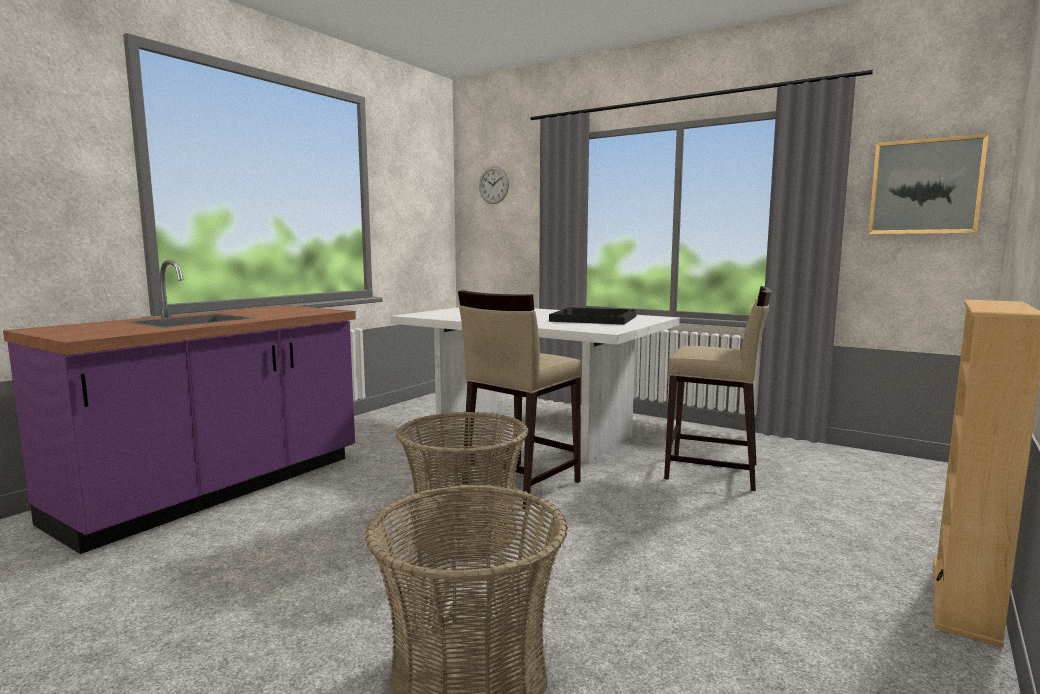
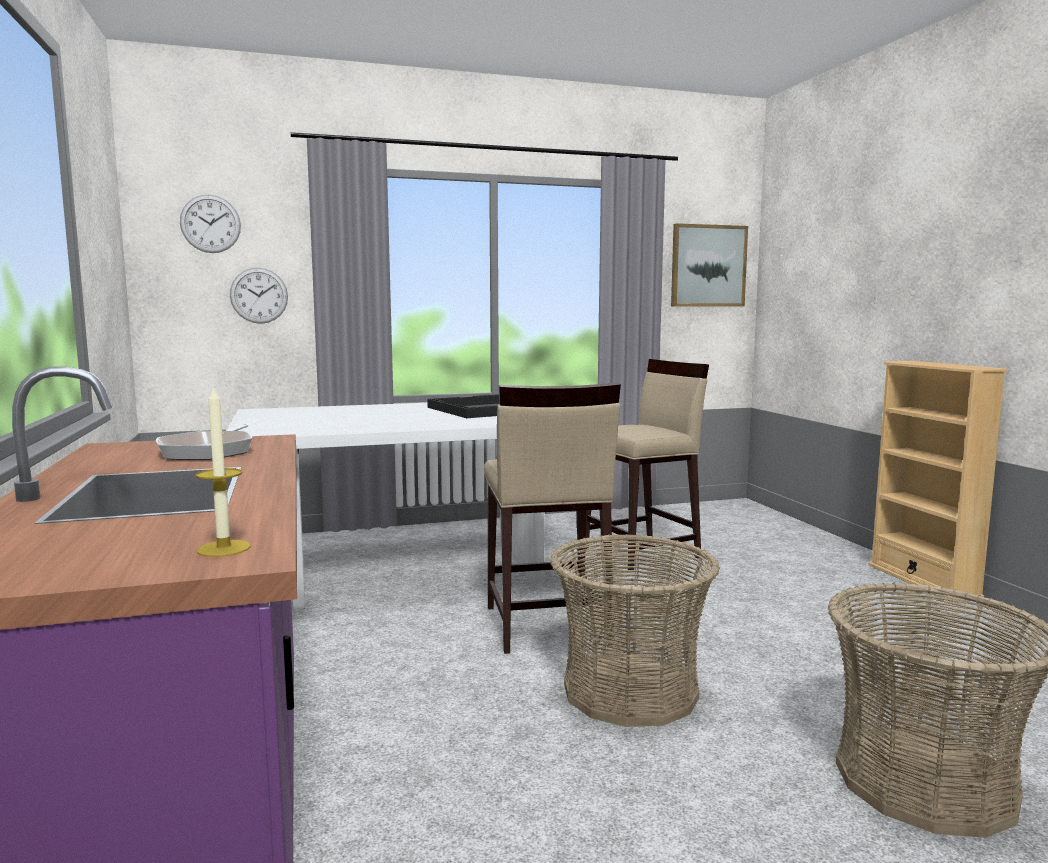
camera: 50 degrees left, 0 degrees up
(95, 334) = (224, 548): none -> candle
(288, 312) = (209, 451): none -> frying pan
(516, 231) = (259, 295): none -> wall clock

